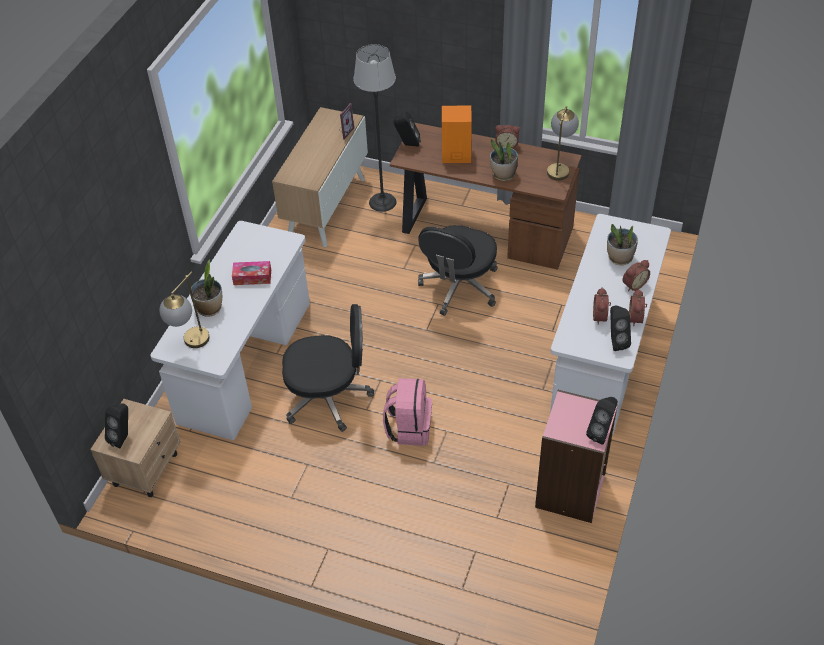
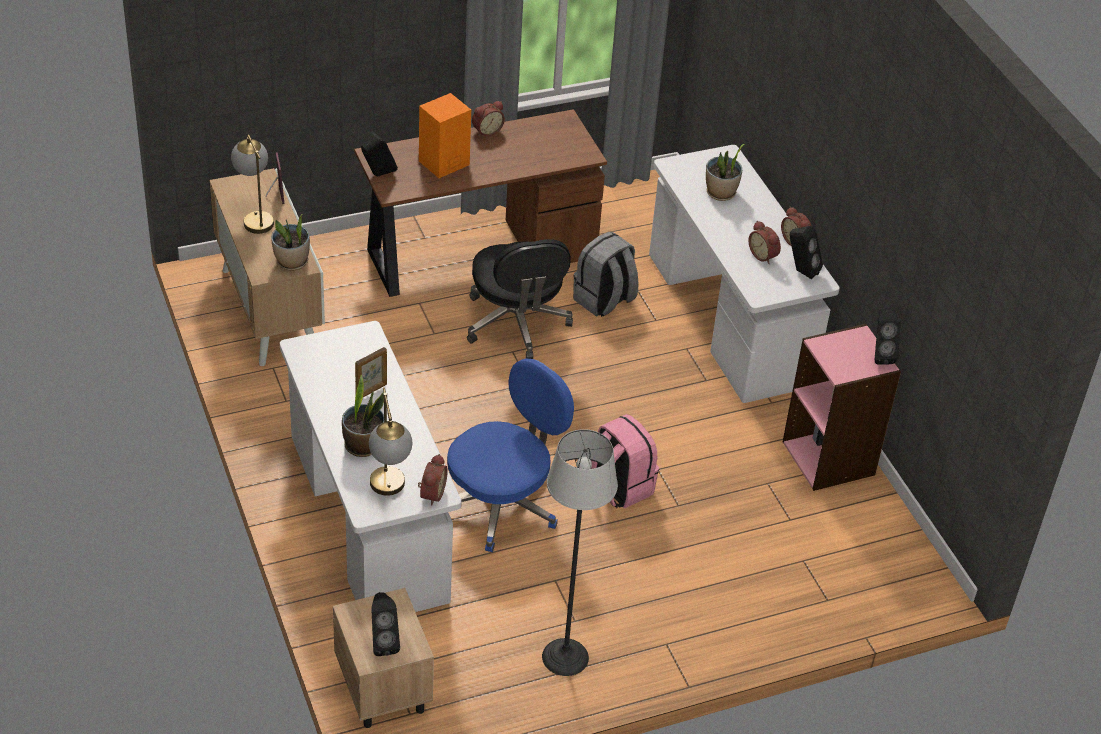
camera: 45 degrees left, 5 degrees down
(252, 277) = (371, 391): tissue box -> picture frame
(328, 397) = (502, 504): black office chair -> blue office chair
(382, 202) = (330, 275): floor lamp -> floor lamp (565, 657)
(503, 175) = (518, 163): potted plant -> potted plant (292, 262)
(531, 300) = (604, 301): none -> grey backpack
(559, 167) = (566, 131): table lamp -> table lamp (255, 217)
(633, 284) = (759, 212): alarm clock -> alarm clock (431, 493)

